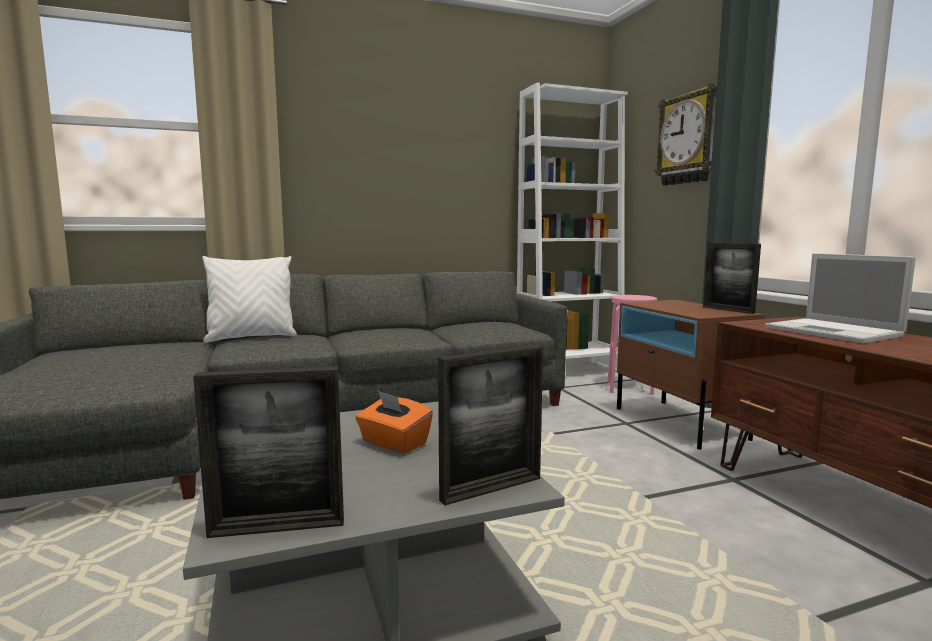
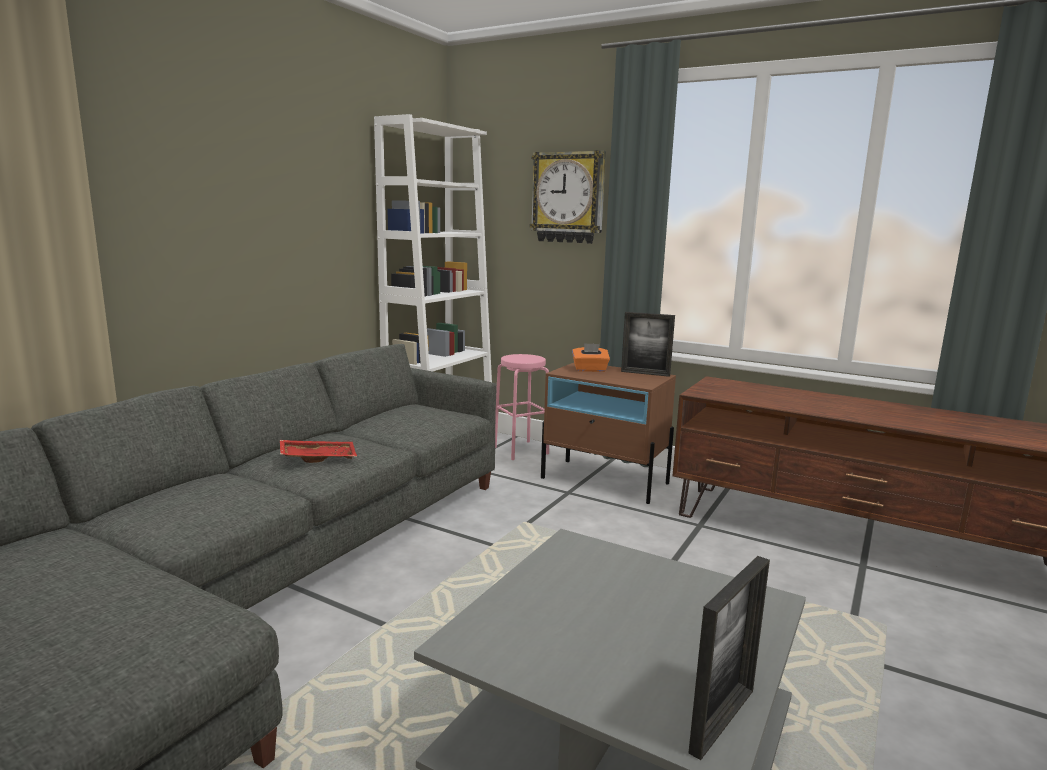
camera: 40 degrees left, 5 degrees up
(251, 337) = (142, 503): white pillow -> none
(374, 334) = (318, 458): none -> red tray
(393, 443) = (621, 598): orange tissue box -> orange tissue box (590, 370)
(491, 489) = (763, 610): picture frame -> none
(835, 332) = (763, 395): laptop -> none

